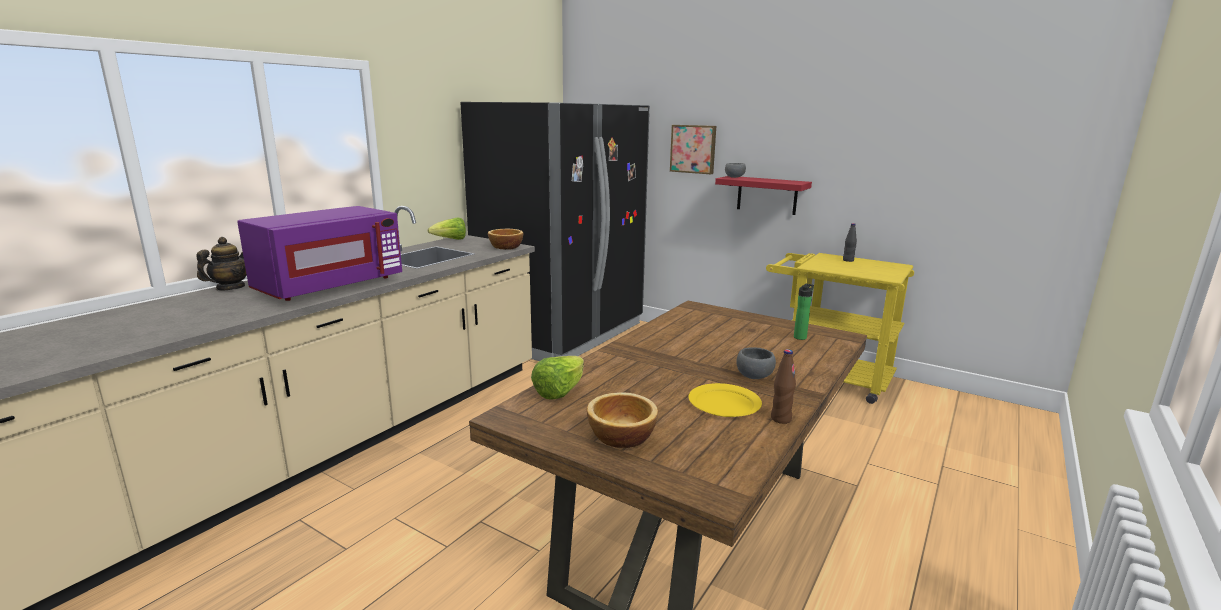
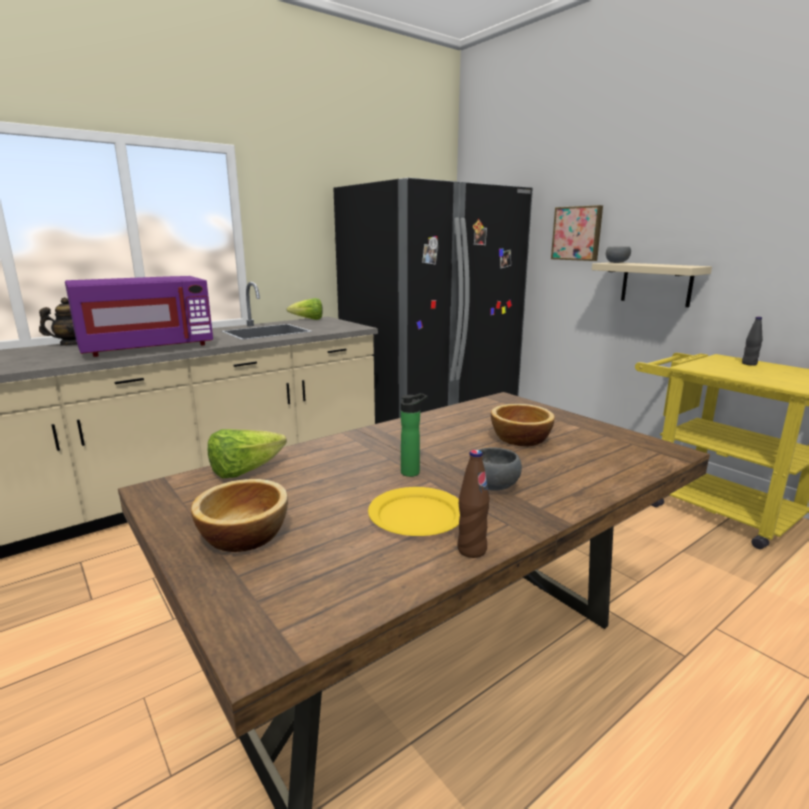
camera: 20 degrees right, 0 degrees up
(505, 247) = (348, 327): bowl -> bowl (519, 438)
(767, 195) = (656, 284): red shelf -> beige shelf
(800, 337) = (607, 446): bottle -> bottle (412, 472)

